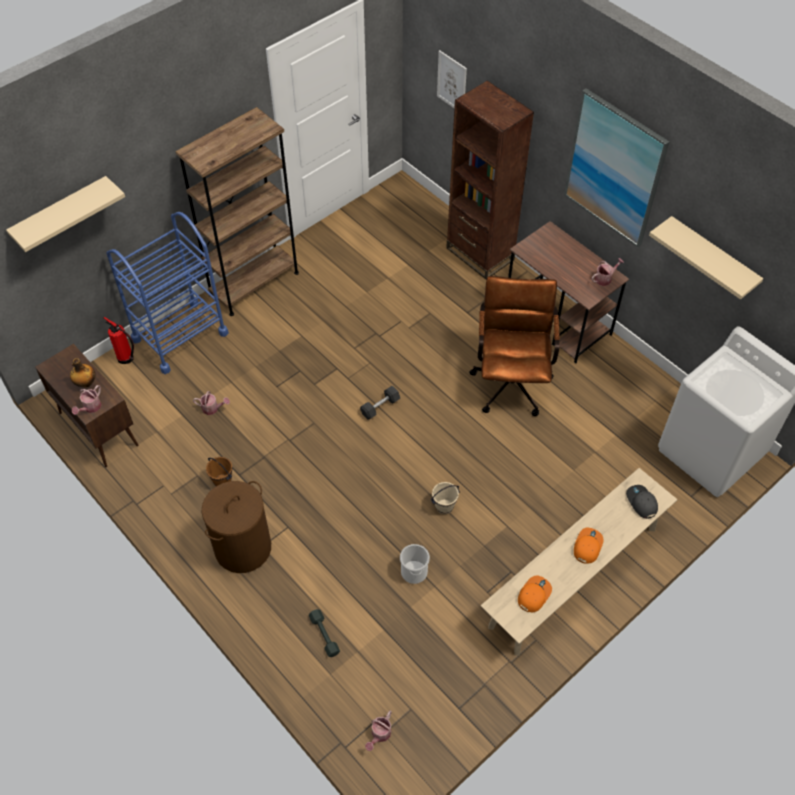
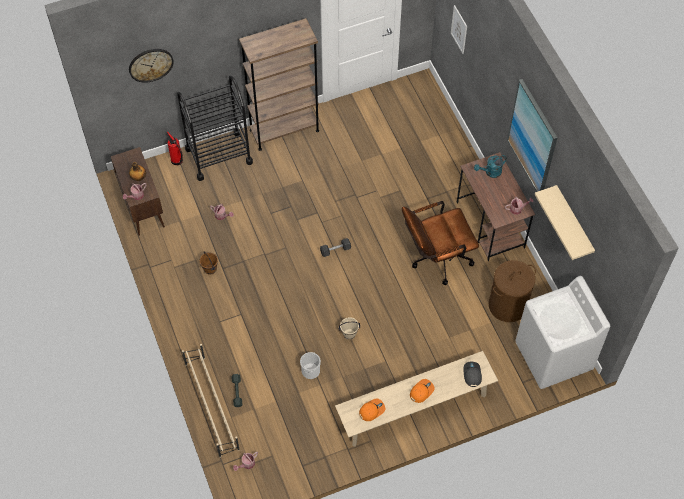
camera: 20 degrees right, 5 degrees up
(61, 213) = (150, 64): beige shelf -> wall clock
(180, 336) = (219, 155): blue cart -> black cart
(243, 548) = (207, 319): brown laundry basket -> brown laundry basket (507, 305)
(296, 667) = (212, 405): none -> beige shoe rack
(480, 254) = (457, 155): brown bookcase -> none
(511, 379) = (436, 259): brown office chair -> brown office chair turned 135 degrees counterclockwise
(550, 246) = (490, 172): none -> turquoise watering can

